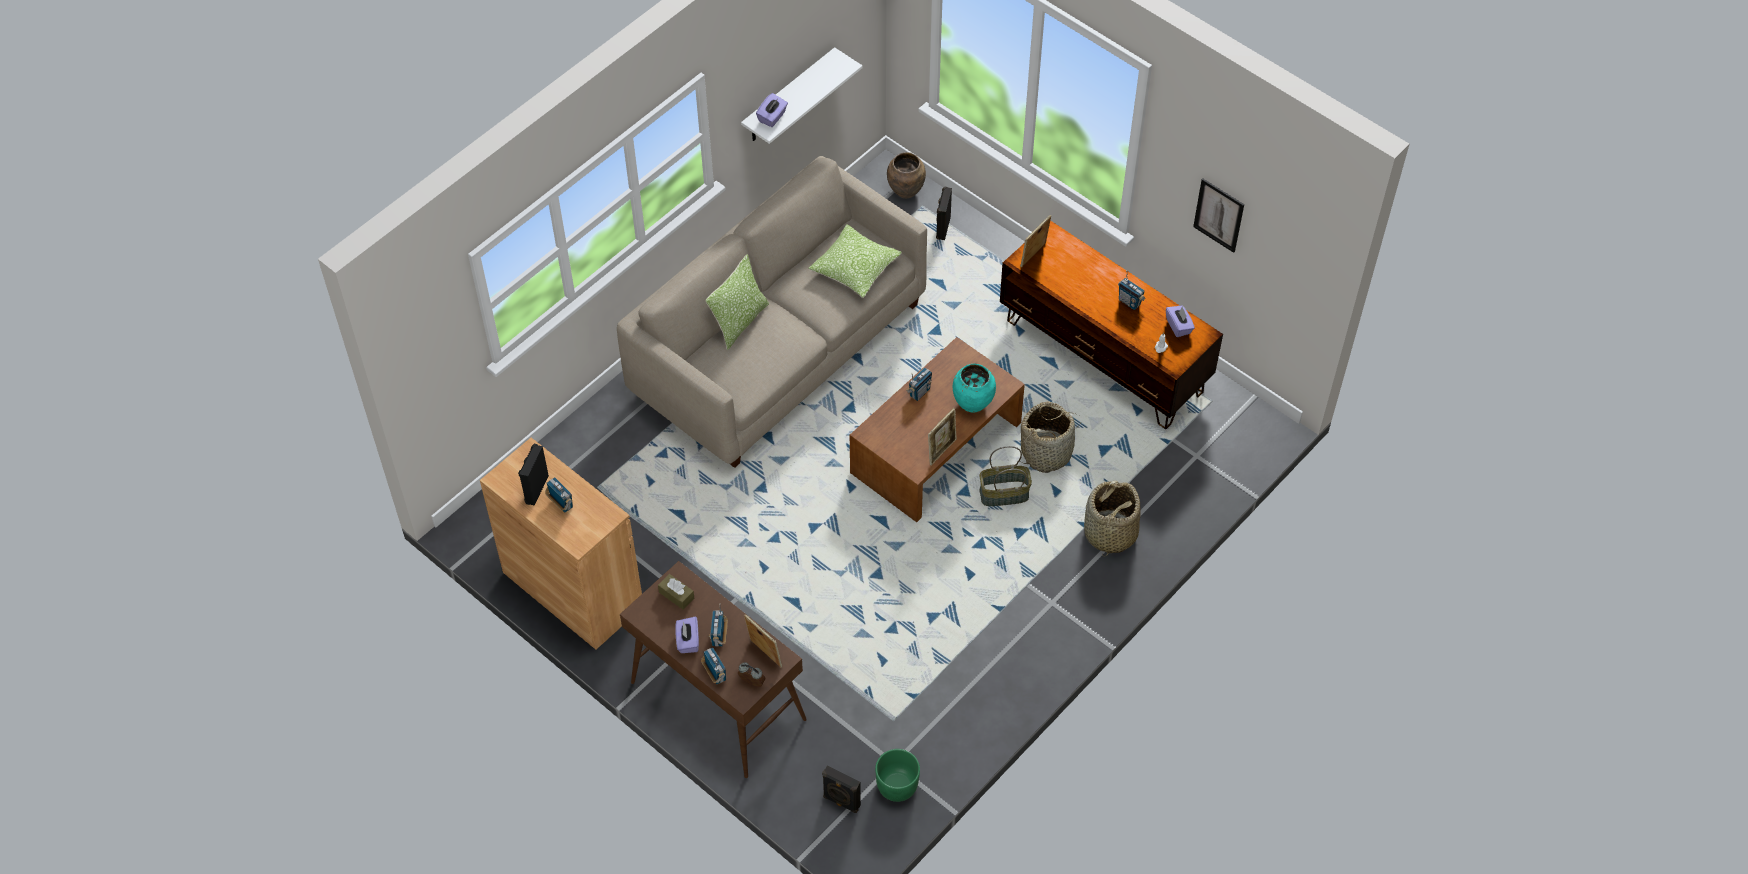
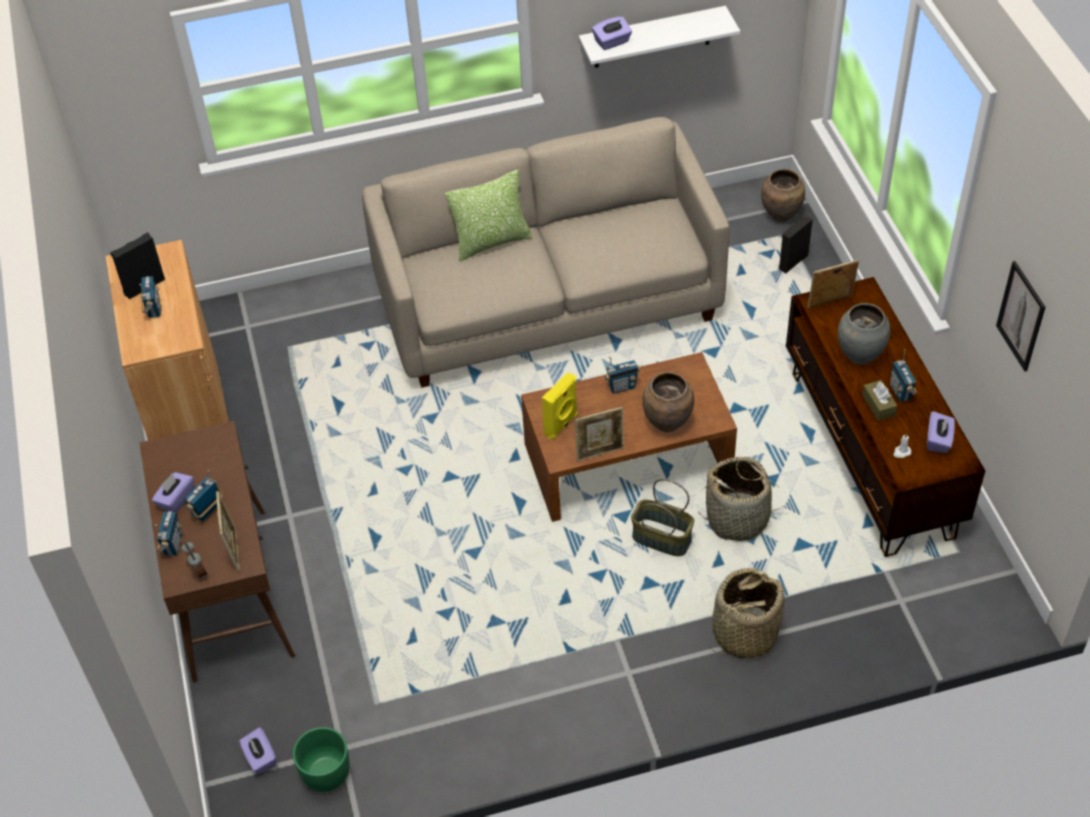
camera: 35 degrees right, 5 degrees down
(676, 595) = (203, 451): brown tissue box -> brown tissue box (878, 405)
(841, 802) = (260, 758): black speaker -> purple tissue box
(855, 268) = (640, 241): pillow -> none
(898, 443) = (561, 425): none -> yellow speaker
(972, 404) = (667, 422): turquoise vase -> brown vase
(1083, 288) = (860, 356): none -> grey vase

